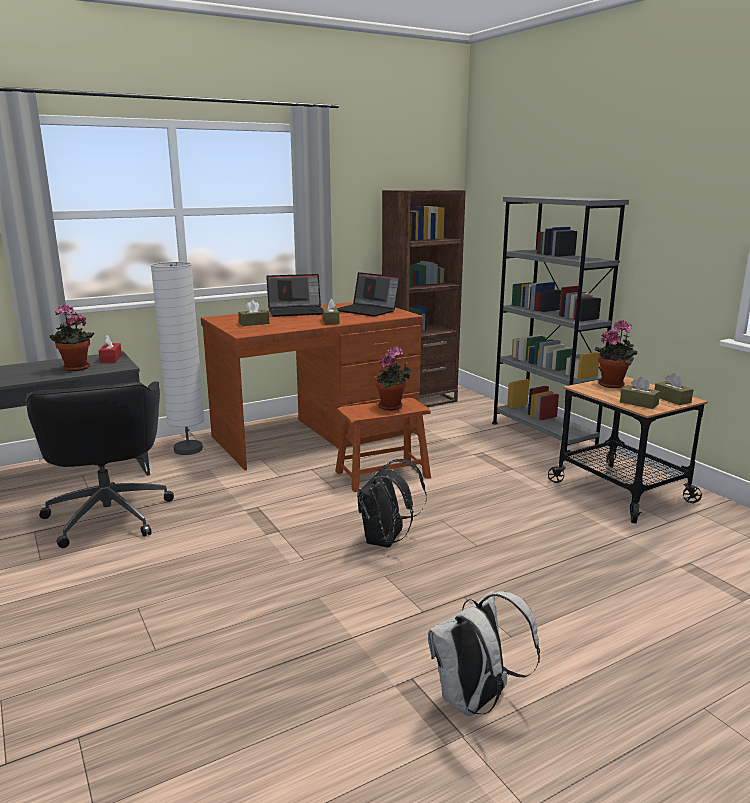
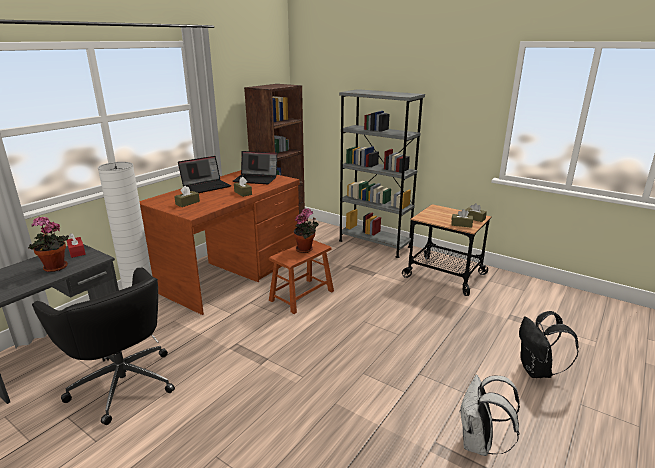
camera: 25 degrees left, 5 degrees up
(386, 541) = (343, 346): black backpack -> black backpack (537, 371)
(613, 384) = (435, 212): potted plant -> none

